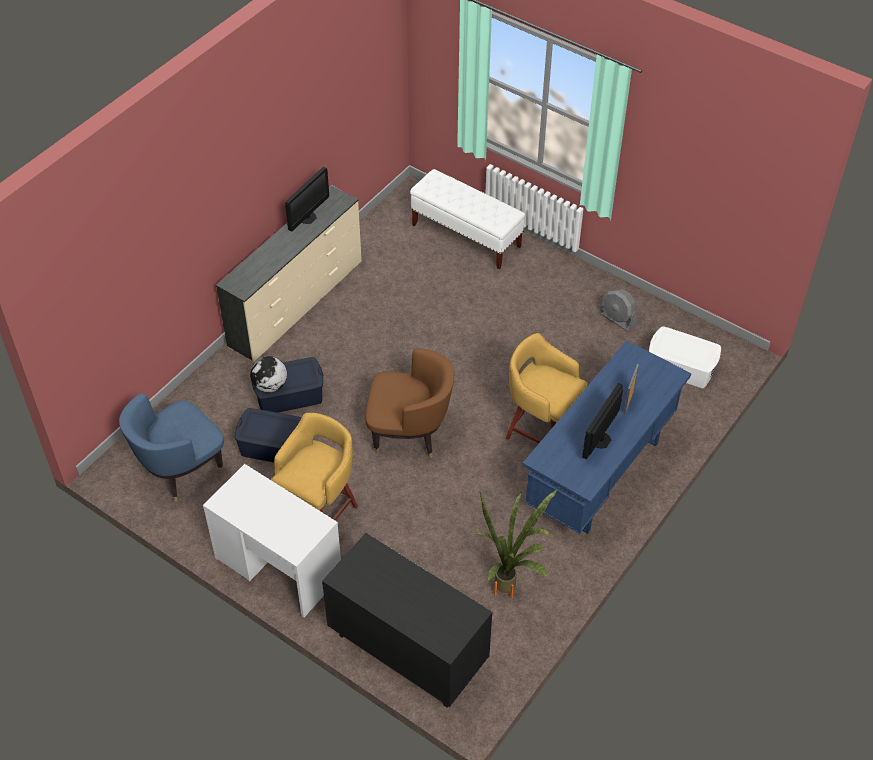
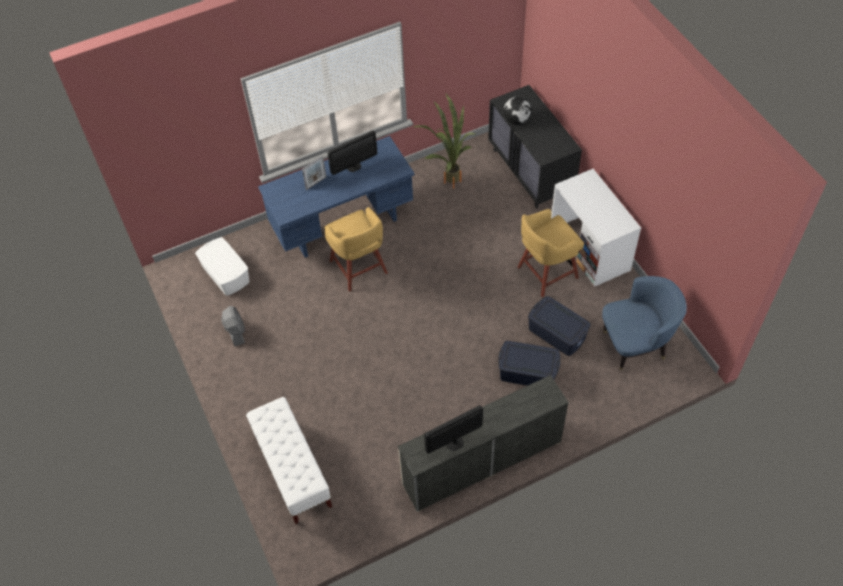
camera: 150 degrees left, 5 degrees up
(270, 386) = (546, 357): globe -> globe (517, 120)
(409, 433) = (452, 305): brown armchair -> none

